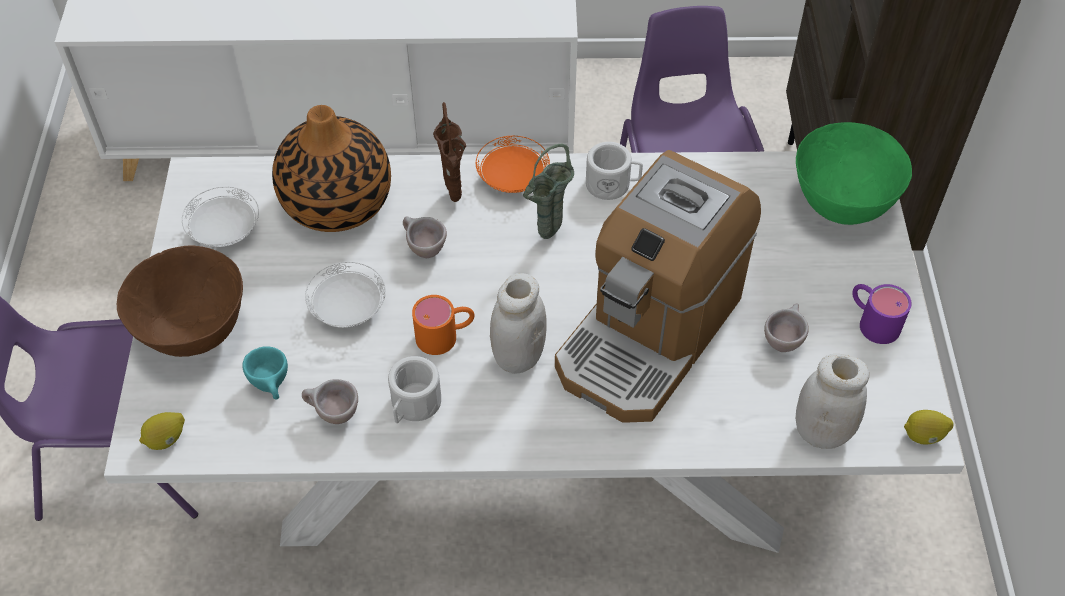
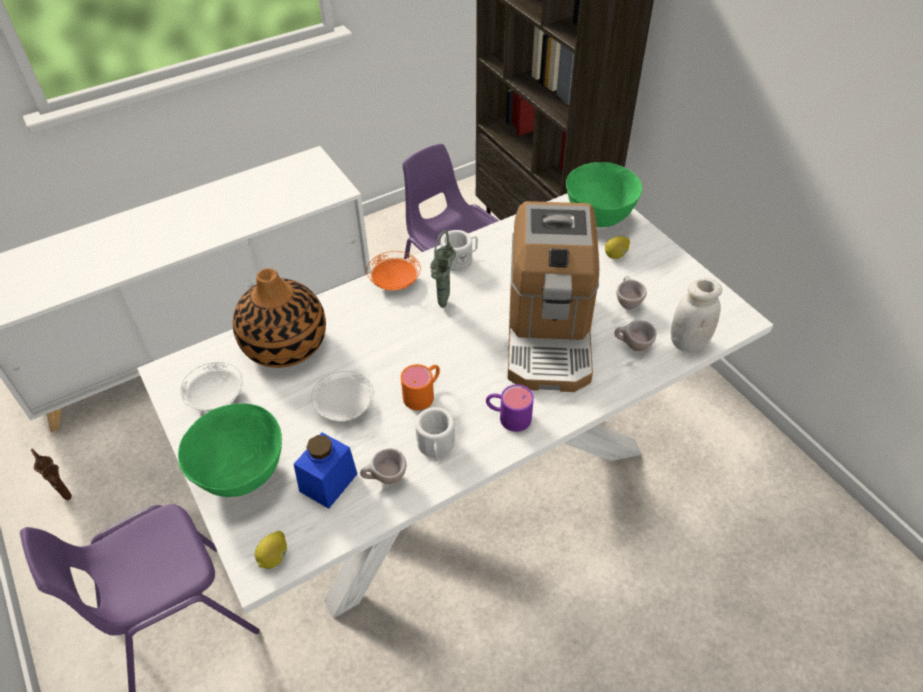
camera: 30 degrees left, 5 degrees down
(193, 332) = (241, 474): brown bowl -> green bowl
(272, 387) = (328, 482): turquoise cup -> blue jar
(423, 249) = (367, 348): beige cup -> beige cup (632, 346)
(454, 199) = (366, 309): brown vase -> brown vase (68, 498)
(518, 356) = (480, 384): white jar -> none
(872, 321) = (665, 271): purple mug -> purple mug (508, 416)
(923, 436) = (741, 319): lemon -> lemon (616, 255)

